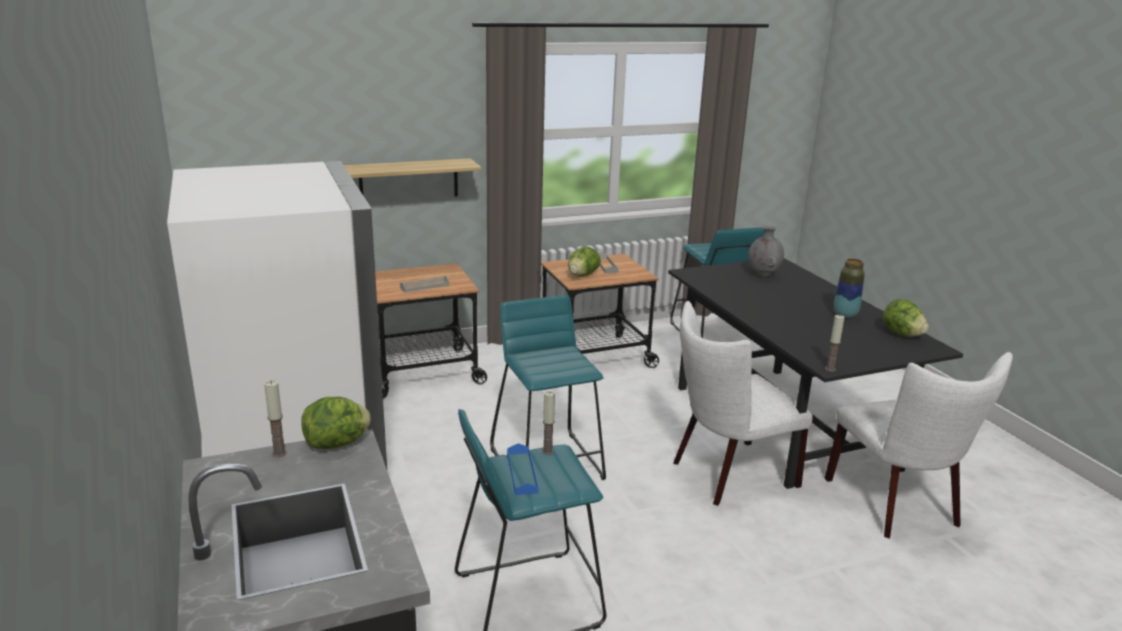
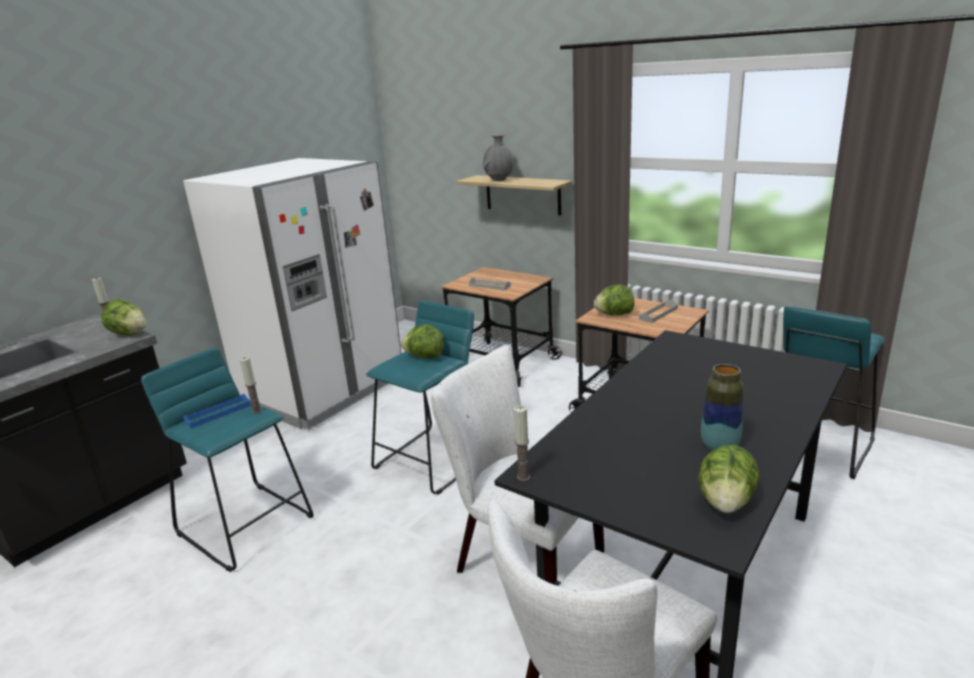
camera: 60 degrees right, 0 degrees up
(545, 355) = (424, 357): none -> lettuce
(763, 274) = (755, 369): grey vase -> grey vase (499, 180)

